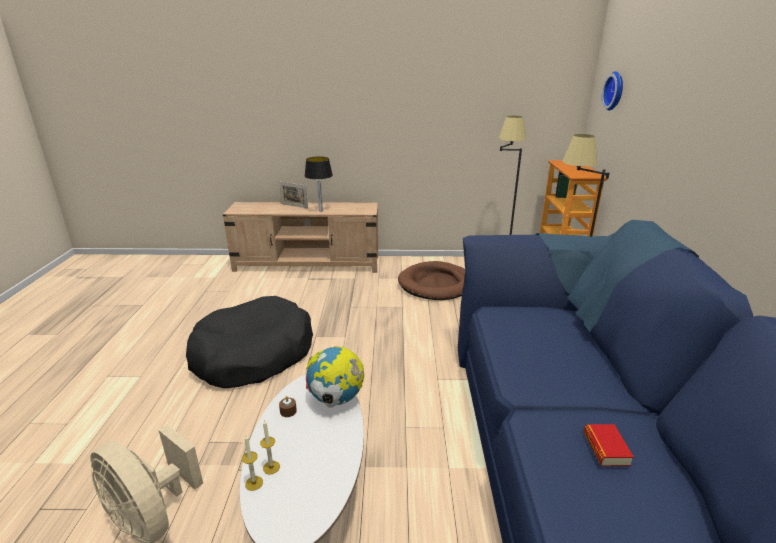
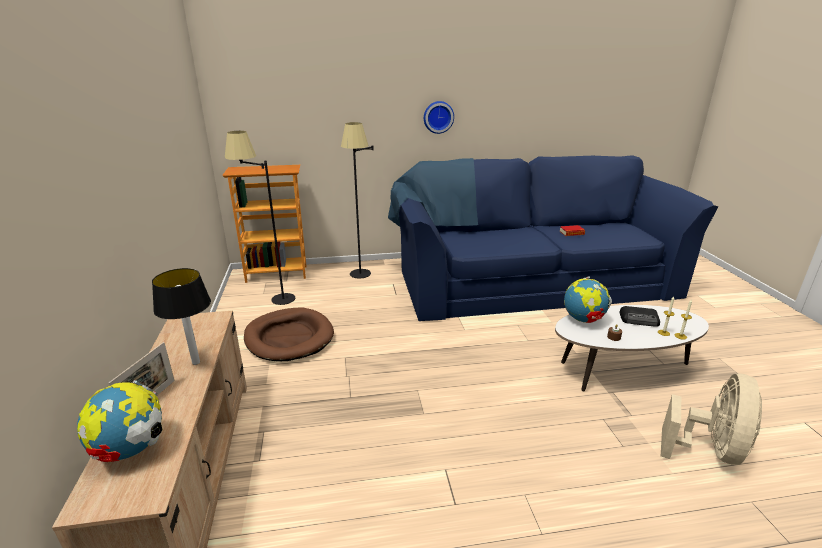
camera: 100 degrees left, 0 degrees up
(253, 354) = (481, 460): black dog bed -> none
(263, 206) = (131, 450): none -> globe
(313, 457) = (639, 320): none -> radio
(615, 91) = (261, 91): wall clock -> wall clock (438, 117)

